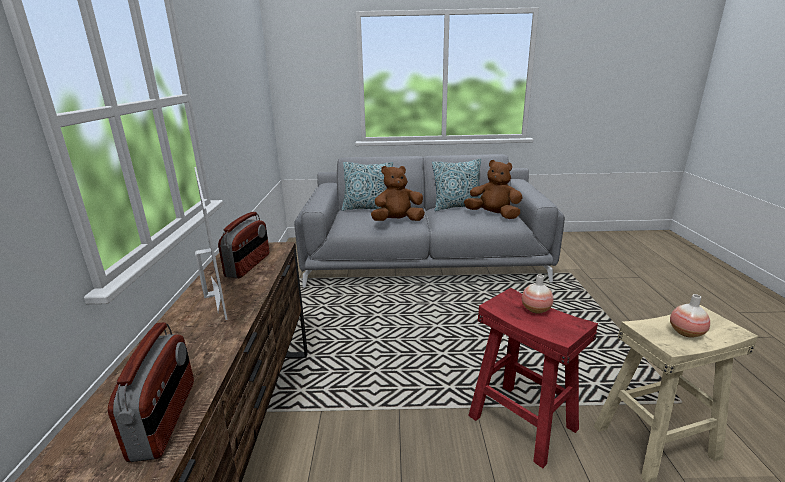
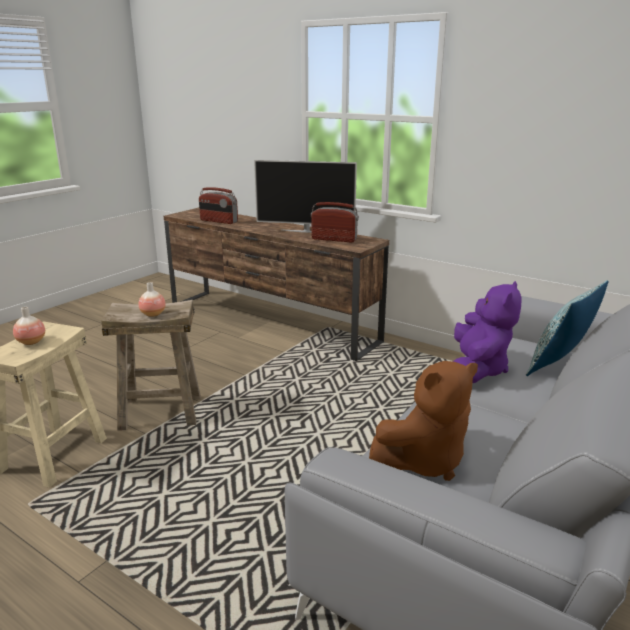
camera: 125 degrees right, 0 degrees up
(249, 265) = (334, 239): radio -> radio turned 150 degrees clockwise
(397, 221) = (477, 369): brown plush toy -> purple plush toy
(457, 207) = (506, 443): pillow -> none
(521, 422) = (161, 411): red stool -> beige stool

